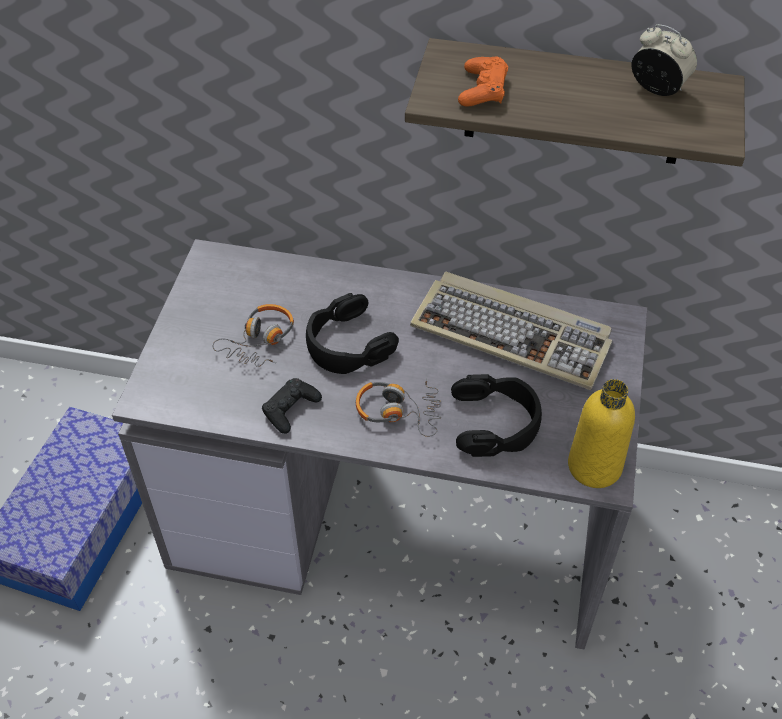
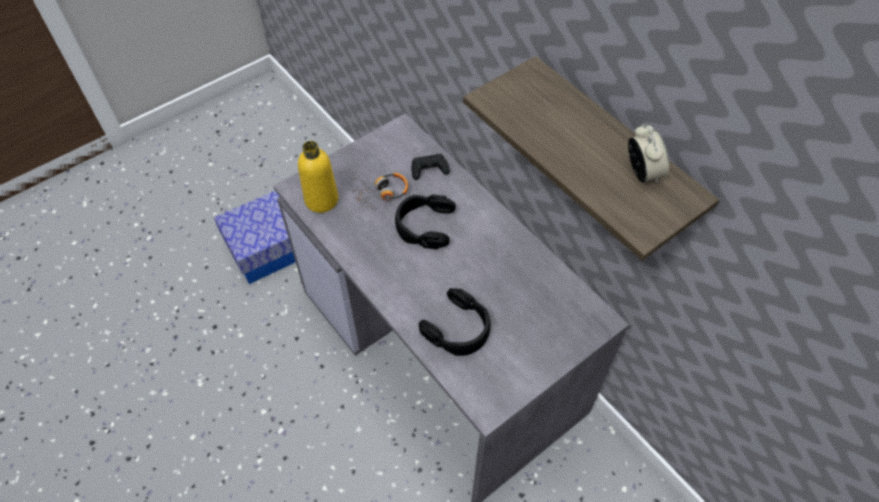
camera: 40 degrees right, 5 degrees up
(290, 409) = (358, 242): black game controller -> black game controller (429, 169)
(398, 411) = (412, 283): headphones -> none
(482, 89) = (526, 107): orange game controller -> none
(513, 334) = (524, 283): keyboard -> none
(594, 466) = (488, 396): yellow bottle -> yellow bottle (321, 200)

